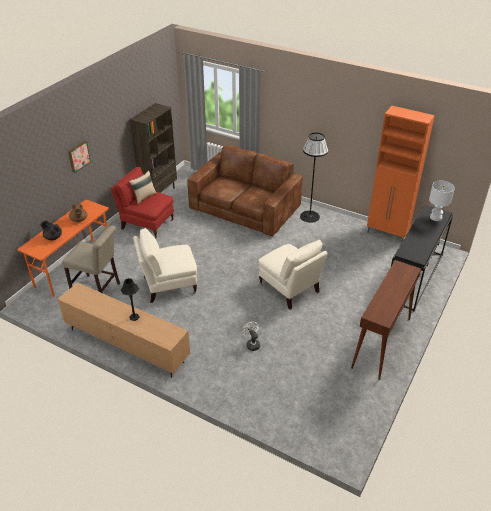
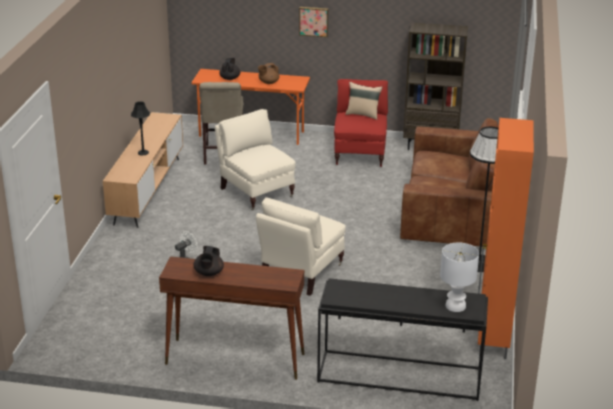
camera: 70 degrees right, 10 degrees down
(390, 302) = (208, 273): none -> black teapot

